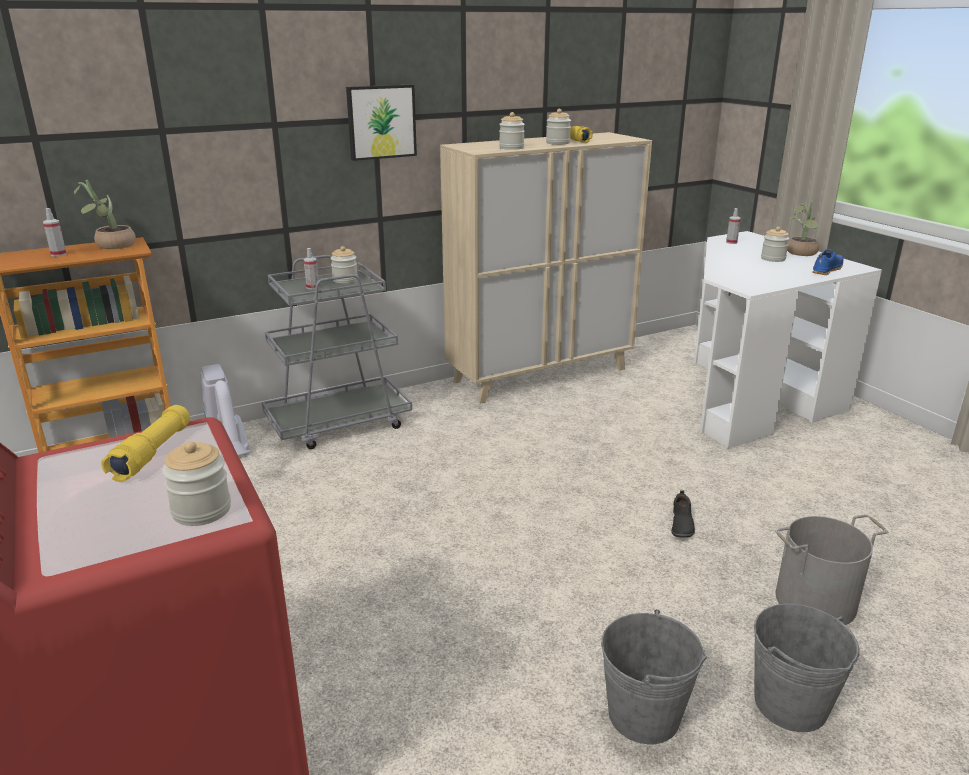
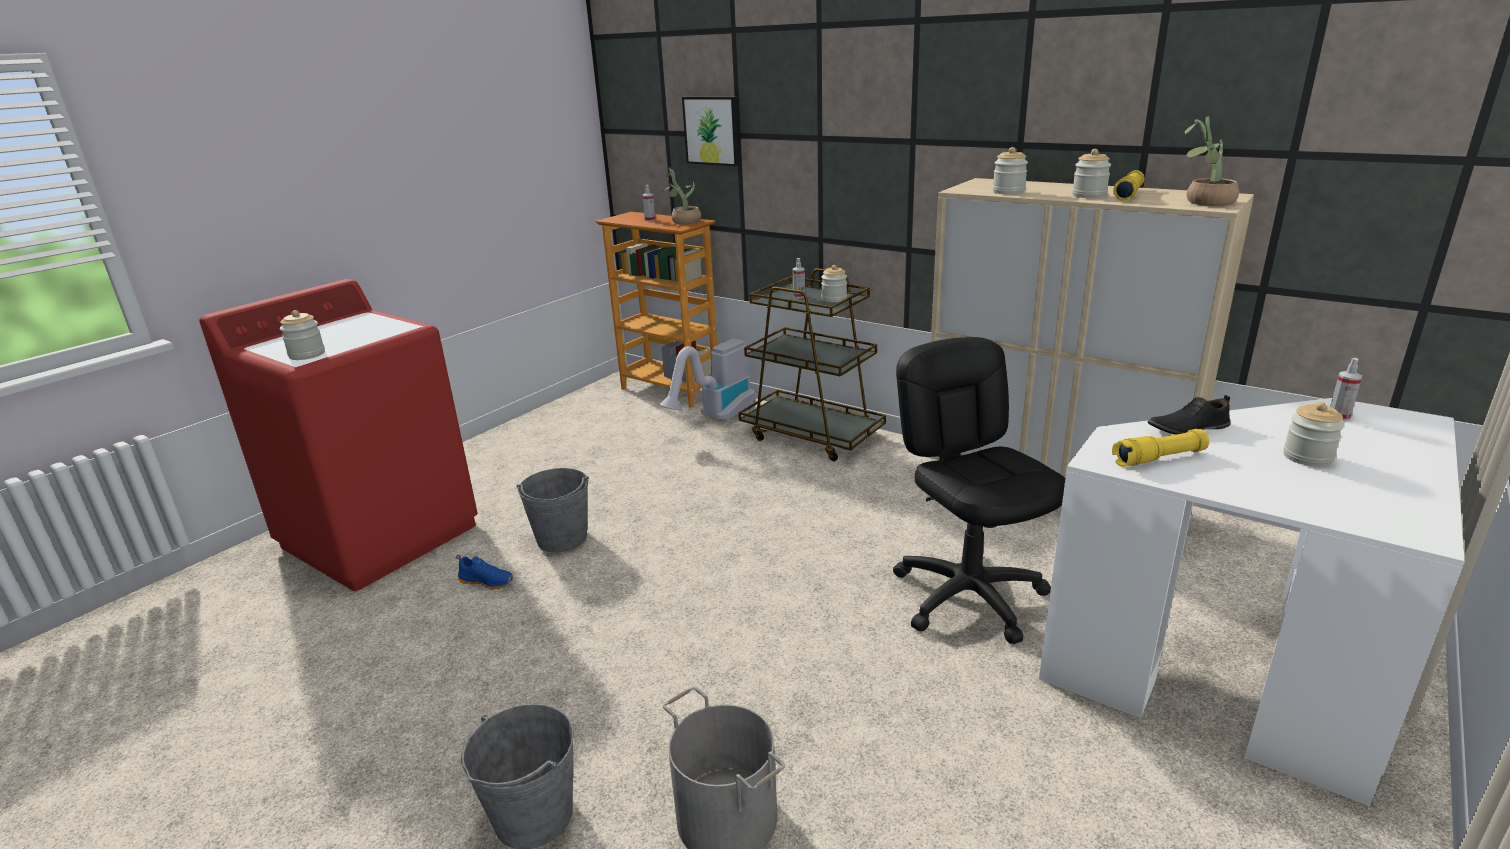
camera: 65 degrees right, 0 degrees up
(152, 454) = (375, 328): yellow flashlight -> yellow flashlight (1159, 458)
(339, 423) = (812, 435): grey cart -> brown cart
(381, 122) = (916, 145): picture -> picture (713, 130)
(632, 440) = (969, 596): none -> black office chair
(644, 715) = (489, 714): grey bucket -> grey bucket (562, 538)
(681, 524) = (810, 674): black shoe -> black shoe (1187, 428)
(801, 253) = (1398, 475): potted plant -> potted plant (1204, 202)
(826, 270) = (1330, 506): blue shoe -> blue shoe (487, 581)

